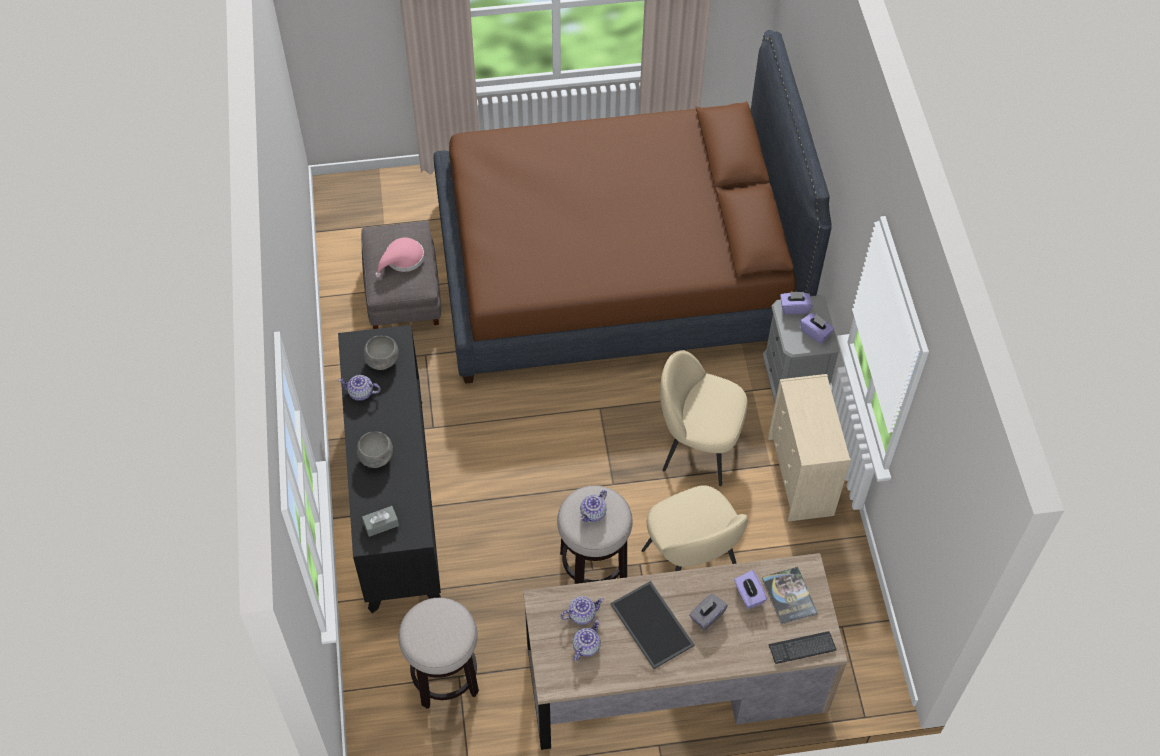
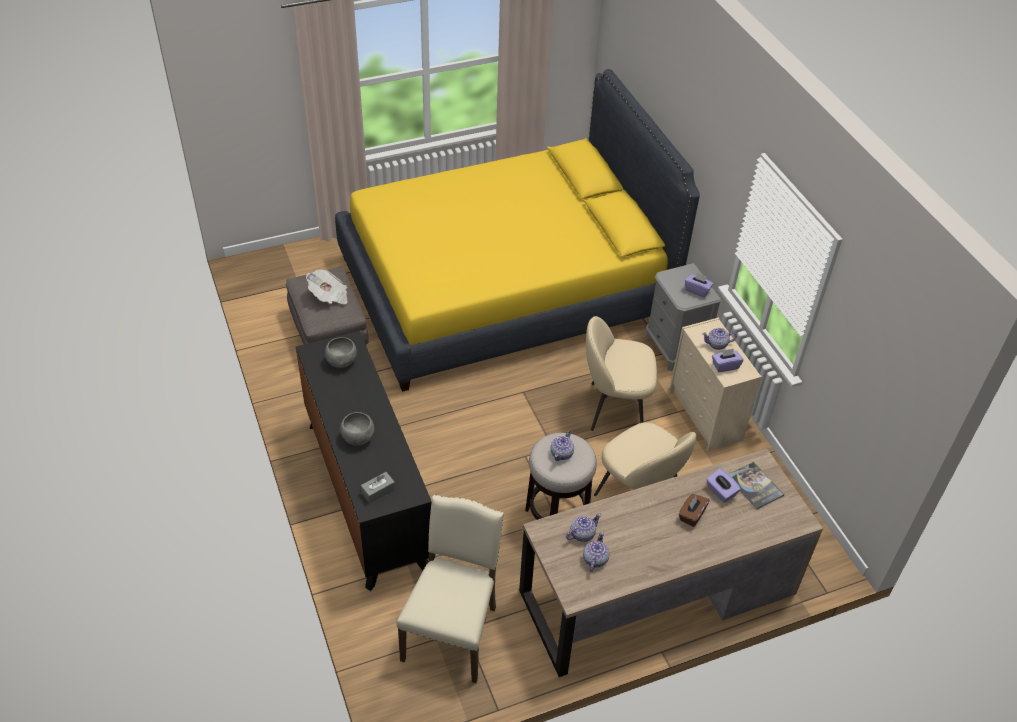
camera: 15 degrees left, 10 degrees down
(361, 393) = (329, 389): teapot -> teapot (717, 344)
(402, 260) = (329, 296): pink hat -> newspaper
(445, 676) = (452, 632): stool -> beige chair
(617, 269) = (505, 288): brown bed -> yellow bed
(653, 625) = (648, 530): tray -> none
(707, 616) = (691, 515): grey tissue box -> brown tissue box
(794, 308) = (674, 275): purple tissue box -> purple tissue box (725, 366)
(802, 648) = (781, 525): keyboard -> none

